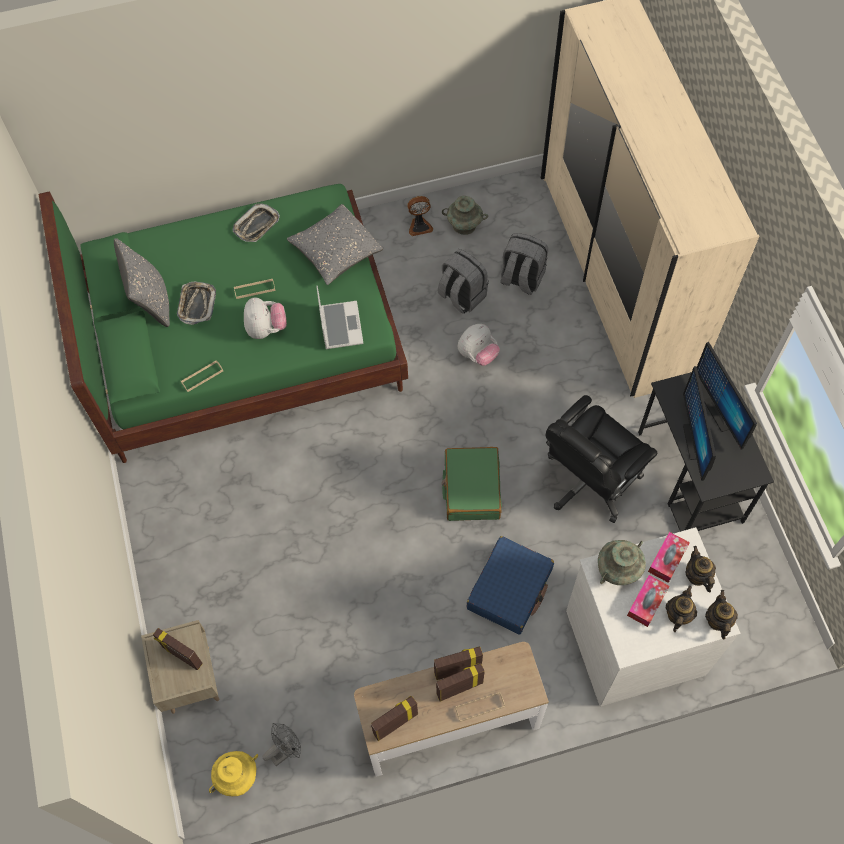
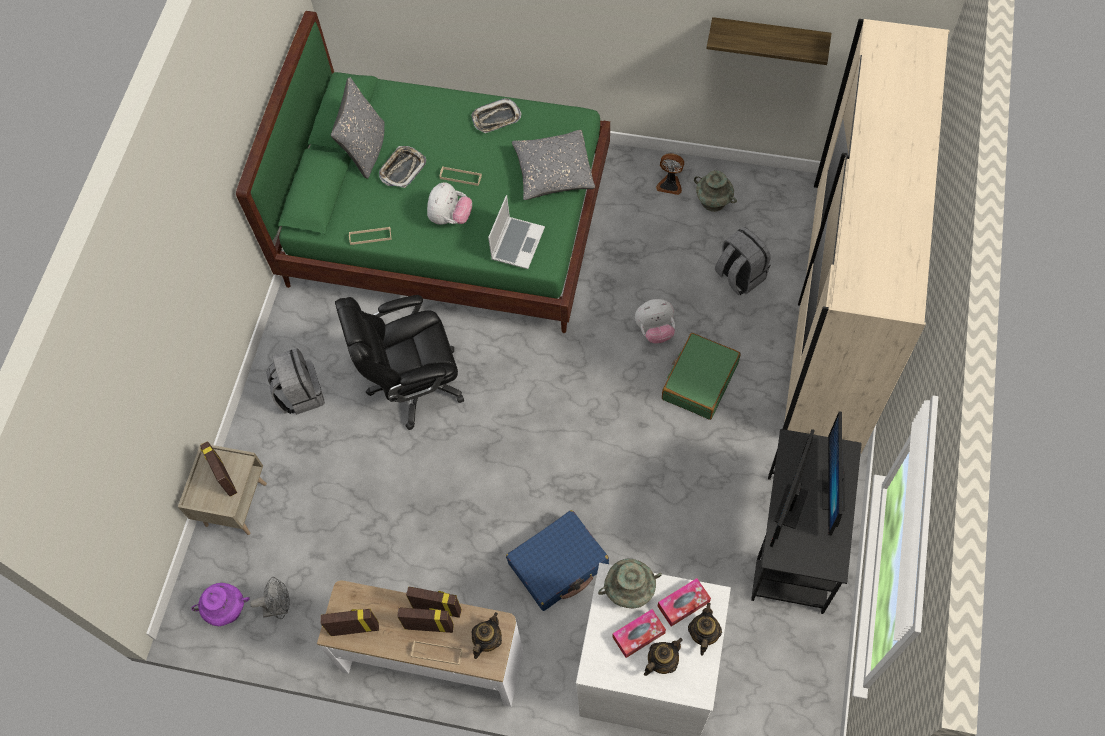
camera: 30 degrees right, 0 degrees up
(237, 777) = (227, 609): yellow vase -> purple vase
(461, 296) = (671, 268): grey backpack -> grey backpack (300, 394)
(471, 488) = (577, 454): green suitcase -> green suitcase (699, 381)
(479, 57) = (769, 37): none -> shelf
(589, 481) = (693, 500): black office chair -> black office chair (414, 384)
(717, 620) = (697, 687): teapot -> teapot (487, 640)

